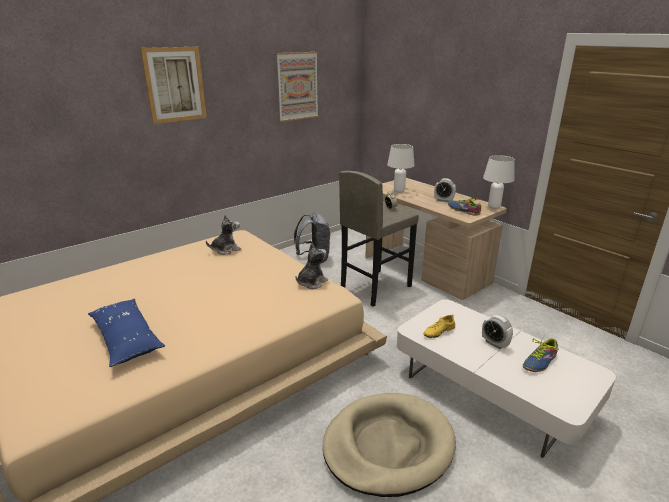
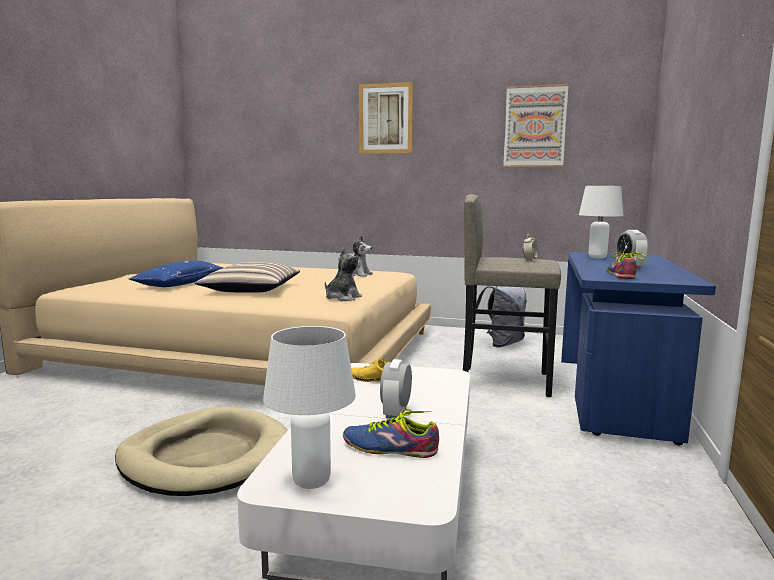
camera: 55 degrees right, 15 degrees down
(223, 309) = (251, 289): none -> pillow
(311, 283) = (342, 298): plush toy -> plush toy turned 60 degrees counterclockwise
(426, 270) = (616, 396): beige desk -> blue desk
(494, 207) = (692, 282): white table lamp -> white table lamp (311, 482)

